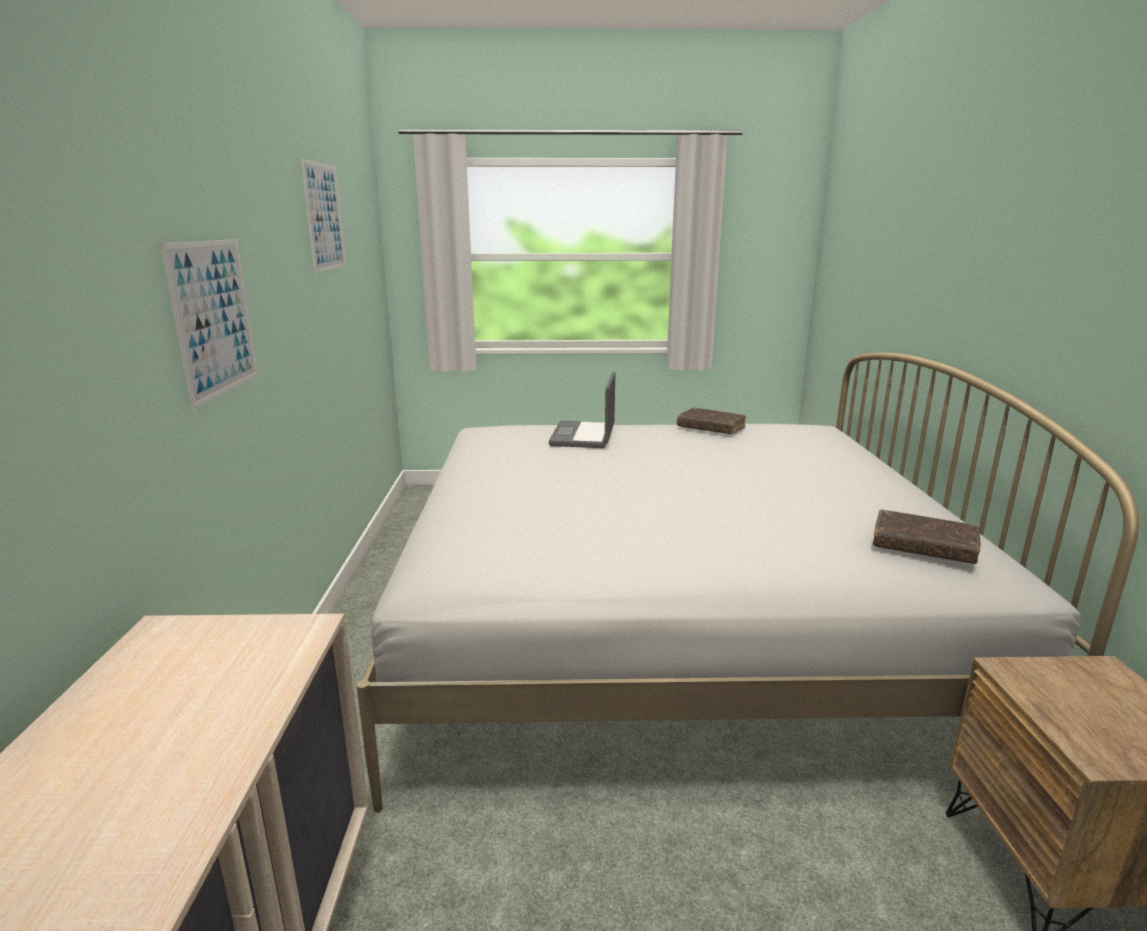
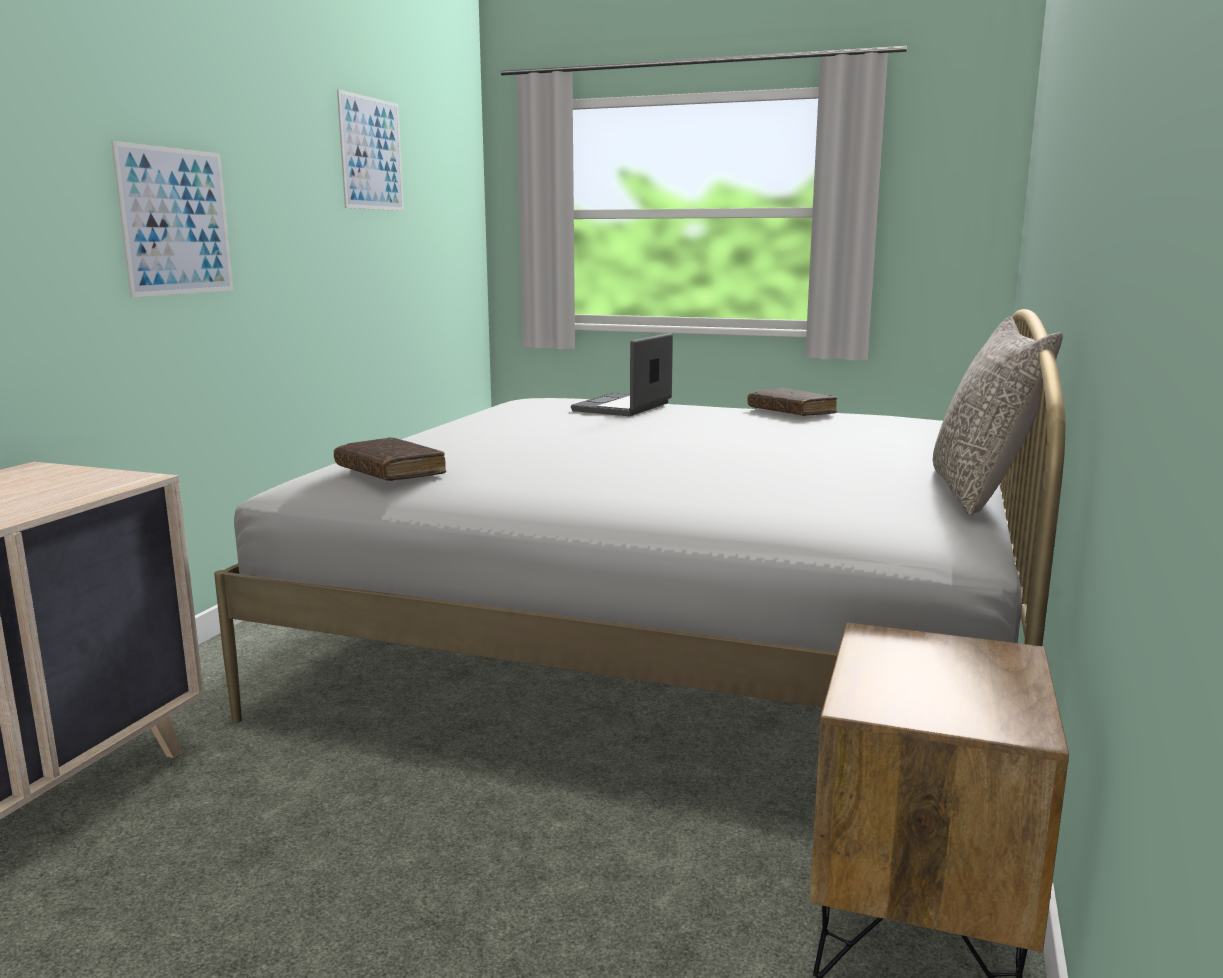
camera: 20 degrees right, 5 degrees down
(923, 547) = (870, 509): brown book -> brown book (390, 472)
(953, 512) = (981, 493): none -> grey pillow

